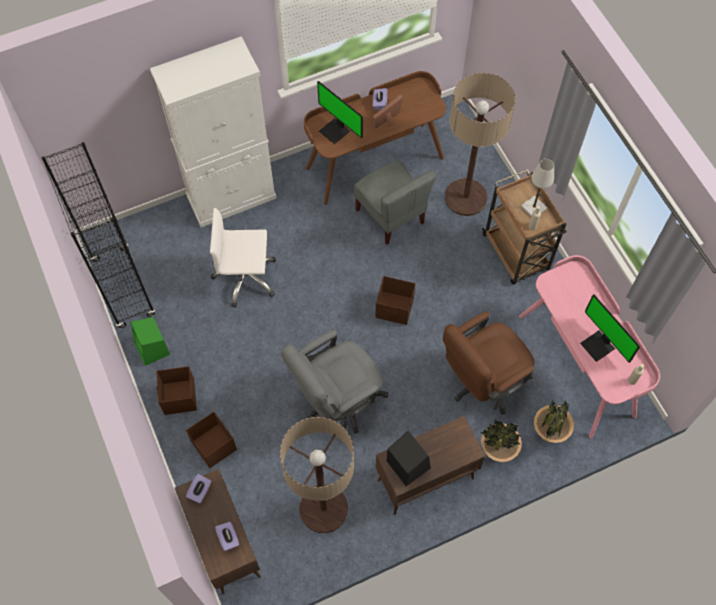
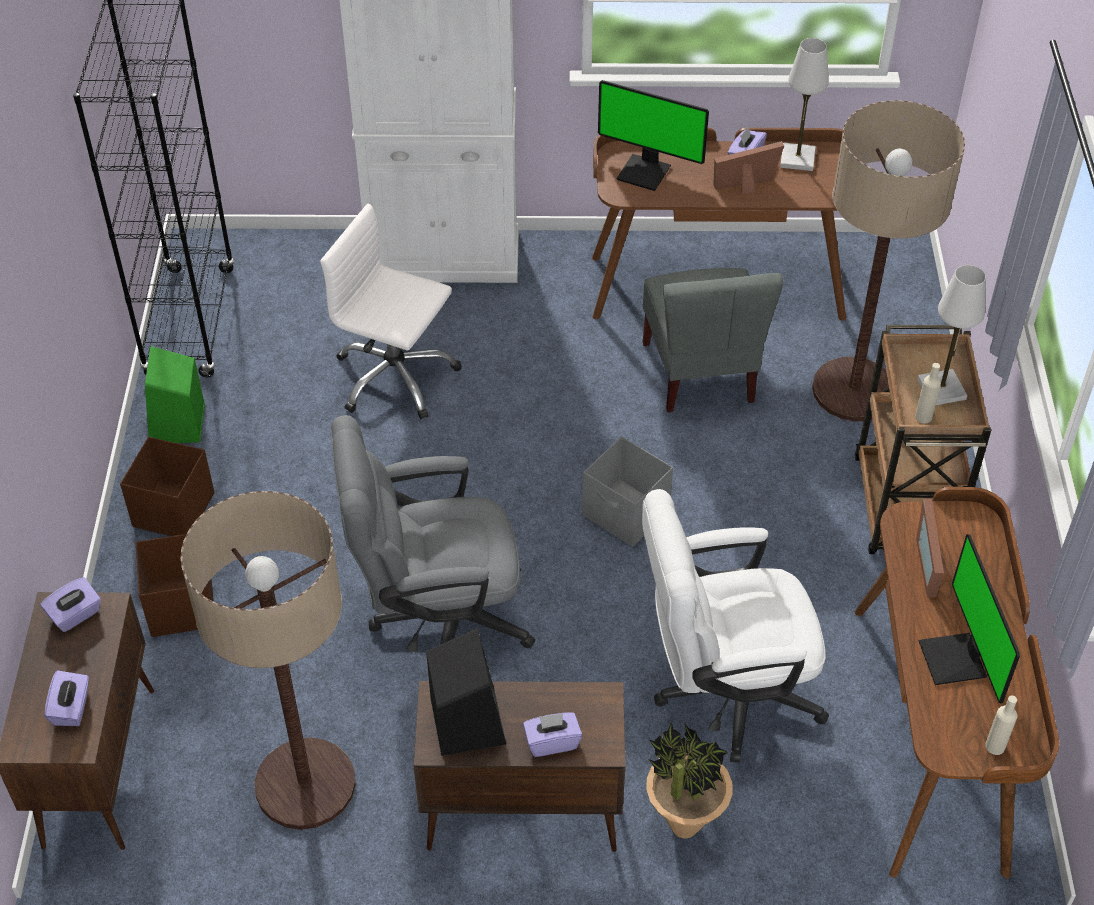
camera: 25 degrees right, 15 degrees down
(336, 131) = (645, 172): monitor -> monitor turned 45 degrees counterclockwise
(395, 308) = (626, 514): brown storage box -> grey storage box
(405, 95) = (797, 159): none -> white table lamp
(449, 458) = (552, 742): none -> purple tissue box
(482, 382) = (723, 693): brown office chair -> white office chair
(547, 436) = (804, 836): potted plant -> none
(568, 301) = (933, 564): none -> picture frame
(577, 364) = (931, 736): pink desk -> brown desk

